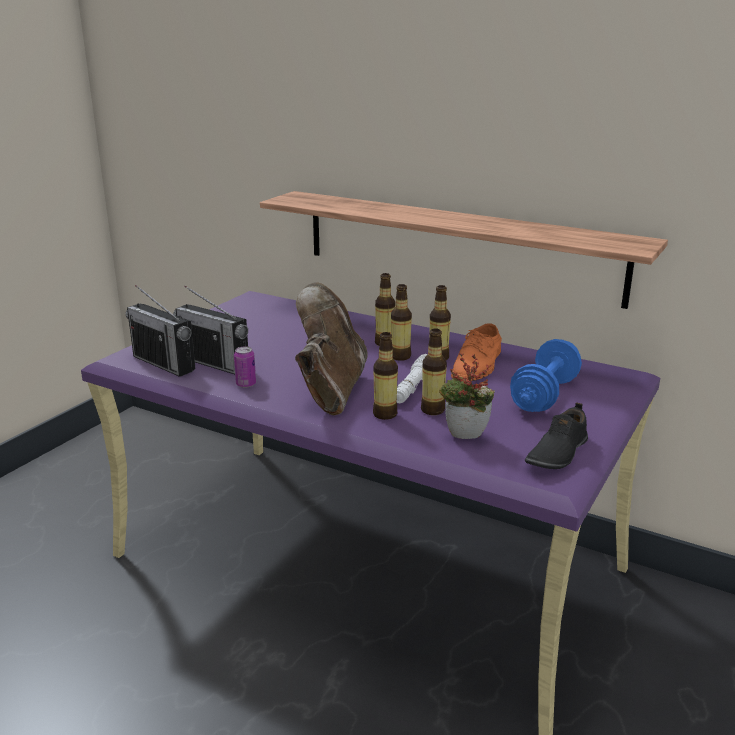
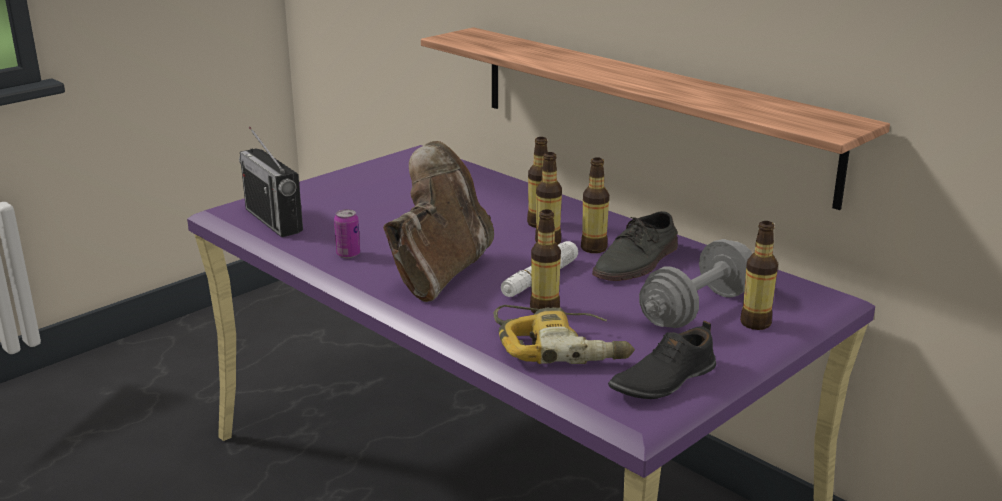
camera: 15 degrees right, 0 degrees up
(214, 363) = (328, 226): radio -> none
(385, 414) = (484, 308): bottle -> bottle (755, 323)
(464, 438) = (561, 347): potted plant -> power drill
(478, 365) = (637, 262): orange shoe -> grey shoe
(544, 395) = (696, 309): blue dumbbell -> grey dumbbell

